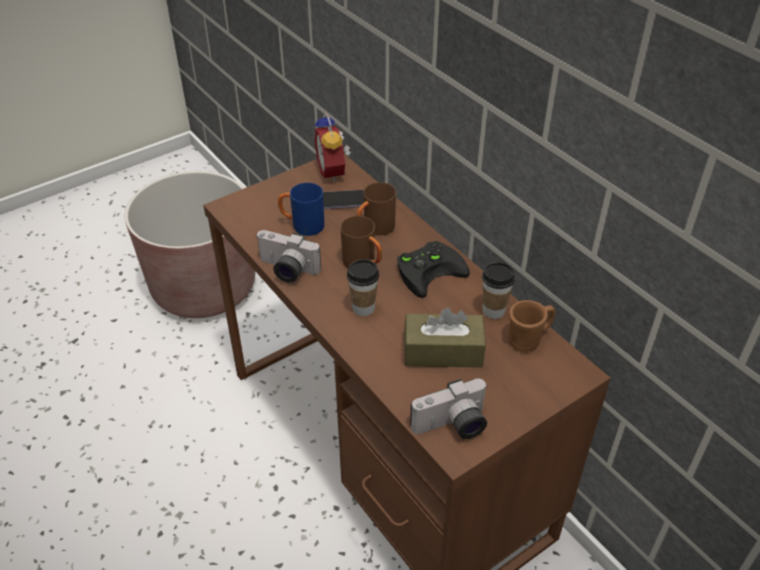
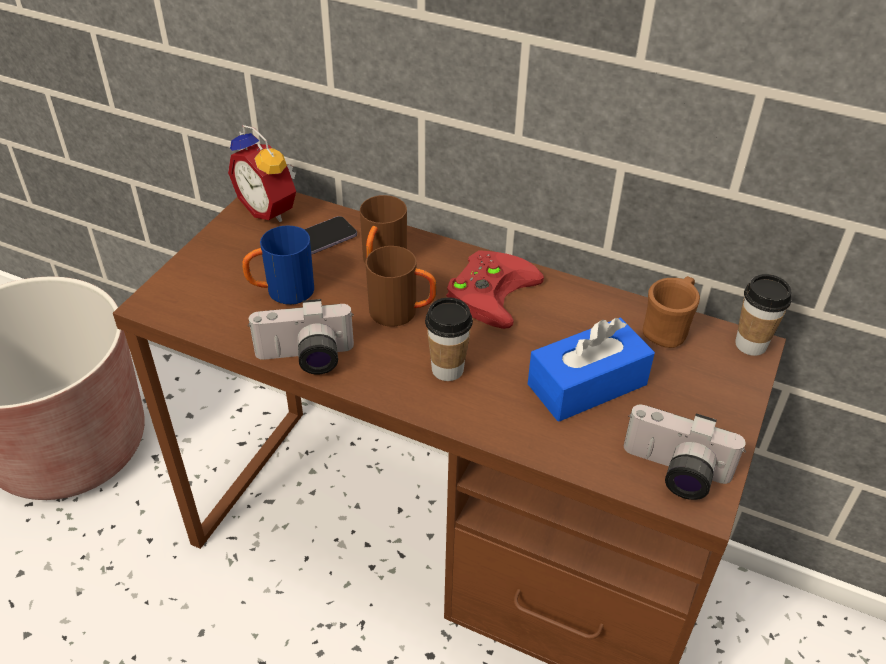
camera: 30 degrees left, 0 degrees up
(430, 269) = (490, 290): black game controller -> red game controller
(443, 351) = (587, 384): brown tissue box -> blue tissue box
(452, 426) = (673, 473): camera -> camera turned 75 degrees clockwise
(493, 311) = (603, 312): cup -> cup (750, 344)

